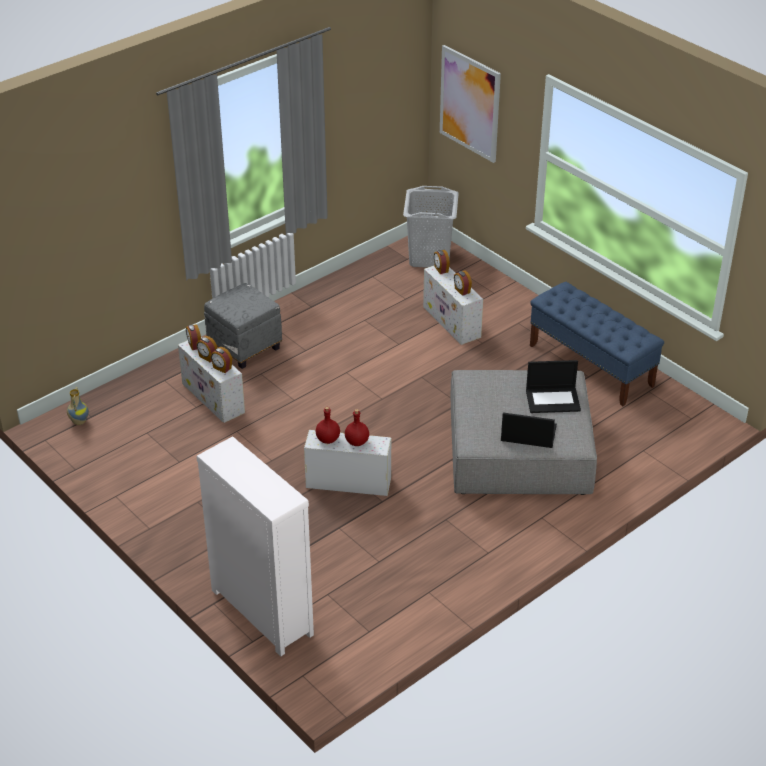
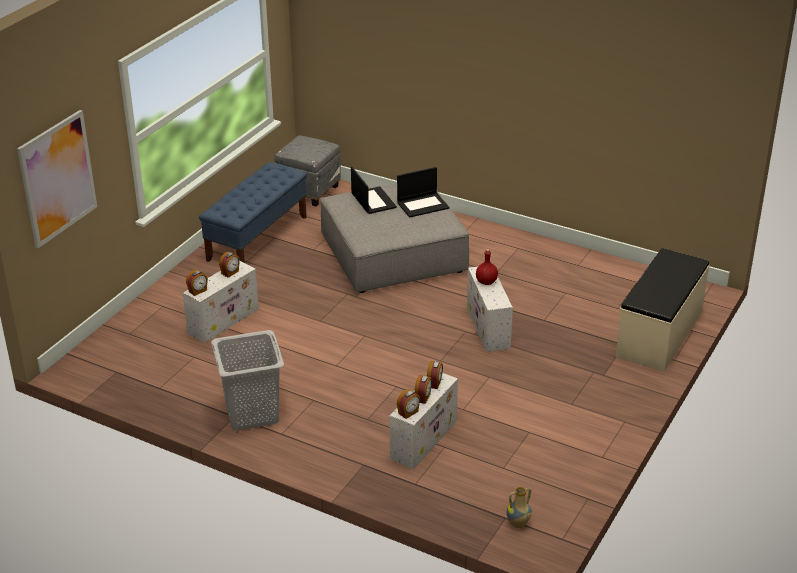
camera: 110 degrees left, 5 degrees down
(245, 347) = (328, 442): grey ottoman -> grey ottoman (308, 190)
(262, 611) = (660, 334): white dresser -> beige bench
(327, 439) = (494, 297): red bottle -> none
(430, 257) = (108, 357): grey laundry basket -> grey laundry basket (251, 413)
(527, 434) = (423, 205): laptop -> laptop turned 105 degrees counterclockwise

